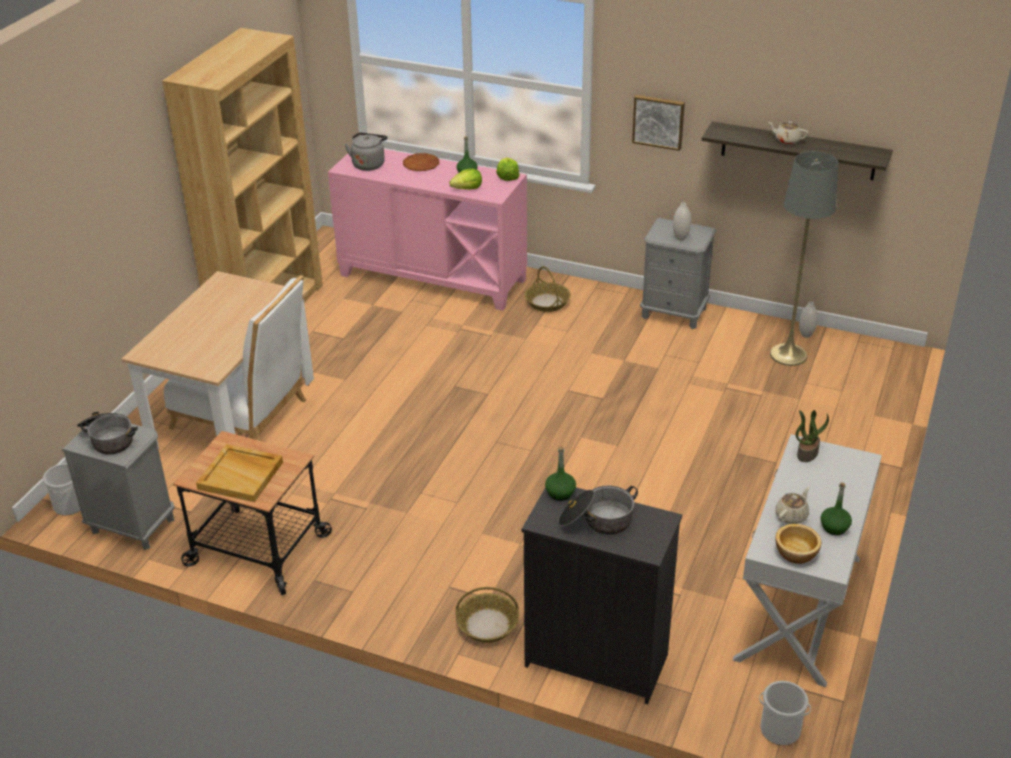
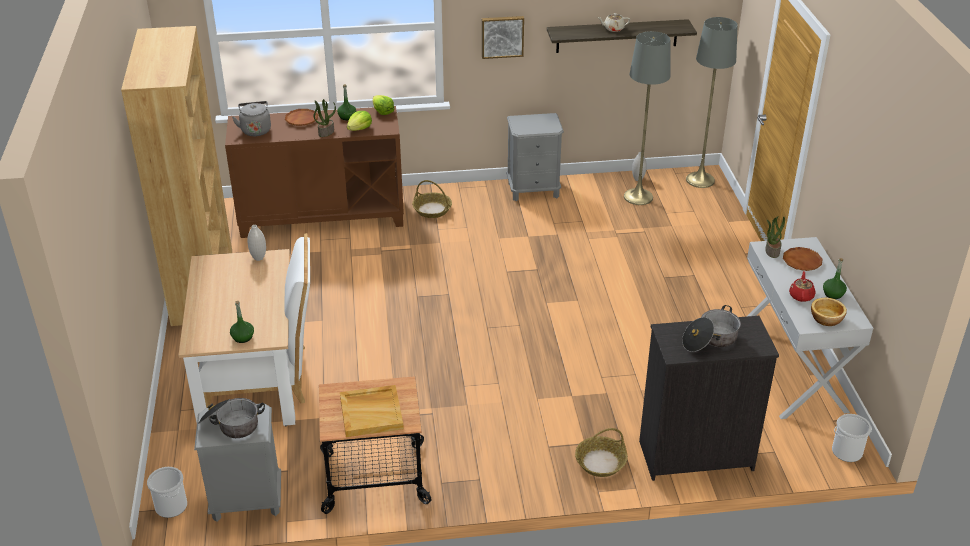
camera: 30 degrees left, 0 degrees up
(432, 183) = (326, 132): none -> potted plant
(433, 277) = (322, 216): pink cabinet -> brown cabinet
(560, 493) = (667, 330): green bottle -> green bottle (243, 337)
(680, 238) = (539, 127): white vase -> white vase (258, 258)
(791, 515) = (801, 296): beige teapot -> red teapot
(833, 477) = (802, 261): none -> brown plate
(882, 357) = (700, 180): none -> grey floor lamp

